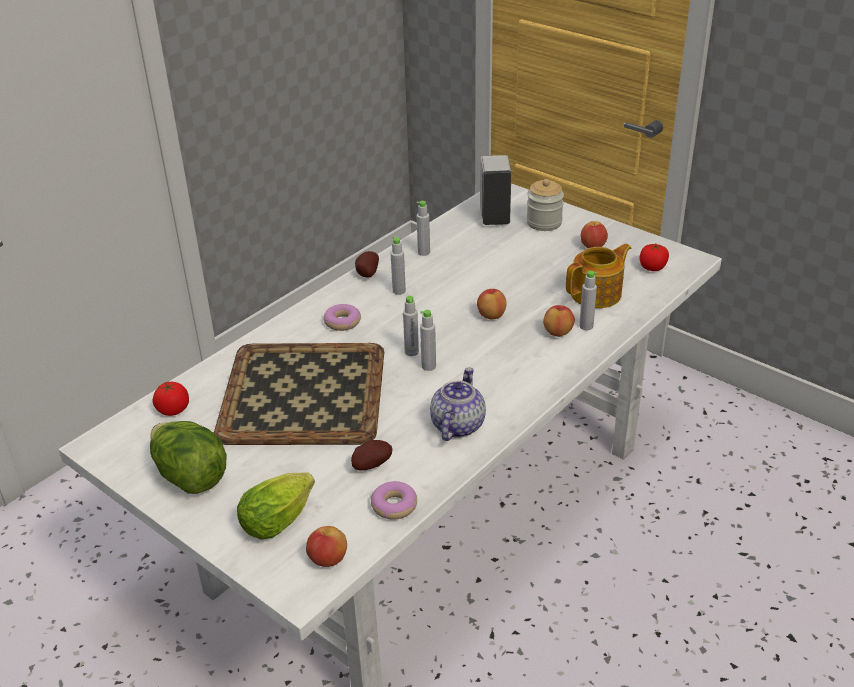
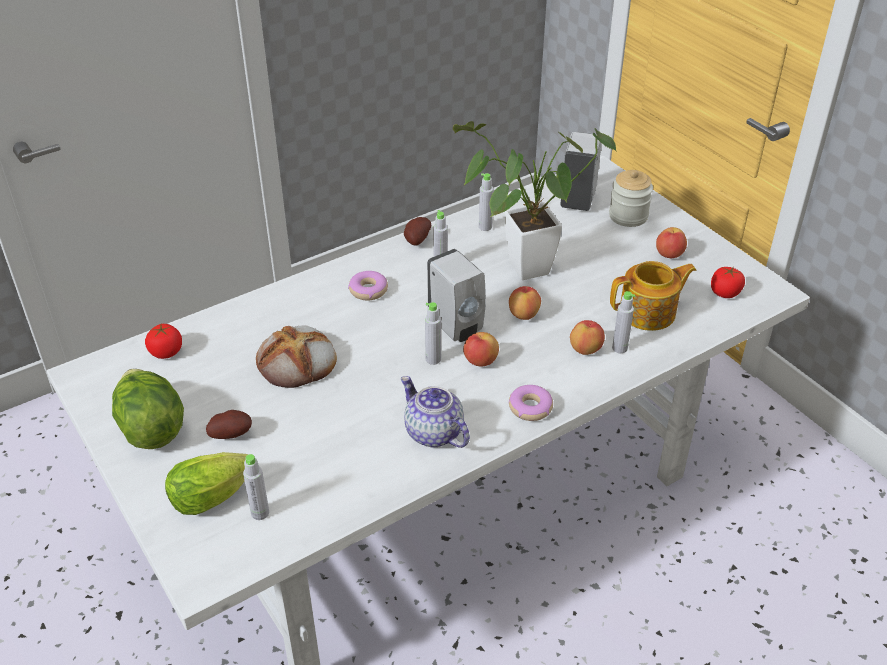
camera: 15 degrees right, 5 degrees up
(305, 392) = (298, 361): tray -> bread
(328, 559) = (241, 551): apple -> apple (480, 361)
(371, 465) = (327, 457): potato -> potato (231, 434)
(394, 505) = (330, 508): donut -> donut (530, 407)
(411, 352) = (423, 339): grey bottle -> grey bottle (260, 513)
(437, 337) = (456, 327): none -> white soap dispenser
(457, 425) = (433, 432): teapot -> teapot turned 75 degrees counterclockwise
(471, 282) = (520, 271): none -> potted plant

